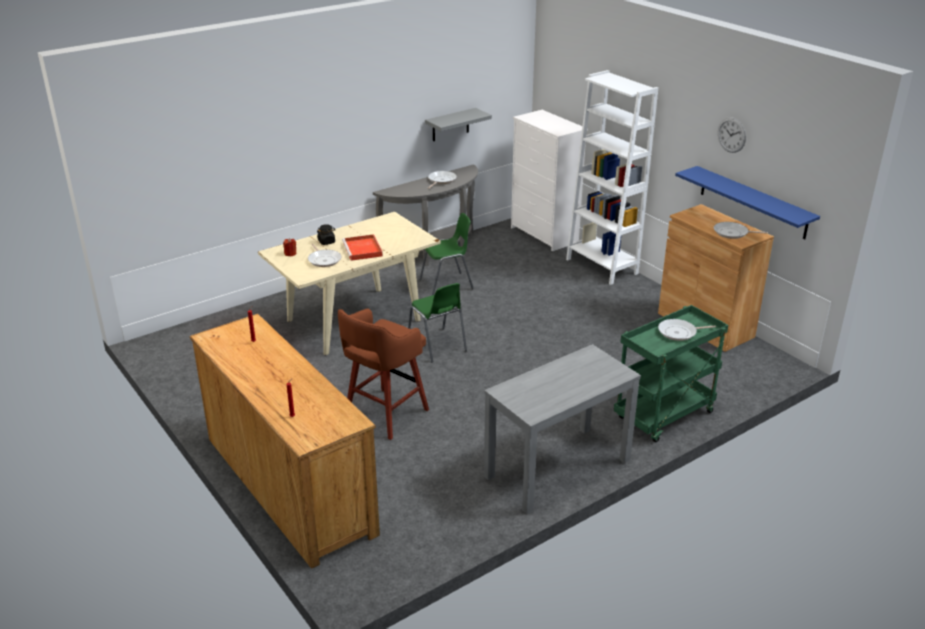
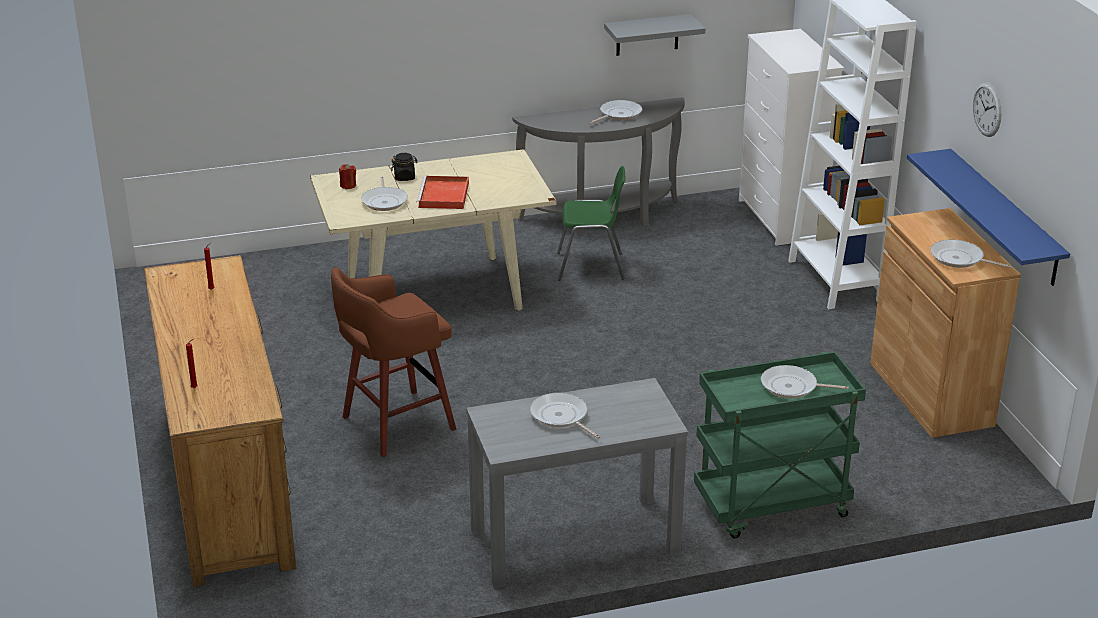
camera: 20 degrees right, 0 degrees up
(437, 345) = (522, 348): green chair -> none
(552, 383) = (561, 417): none -> frying pan

